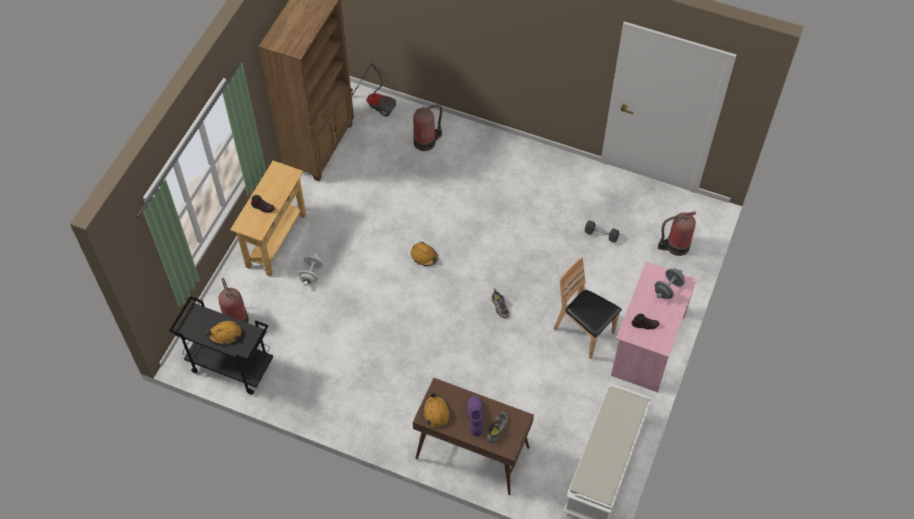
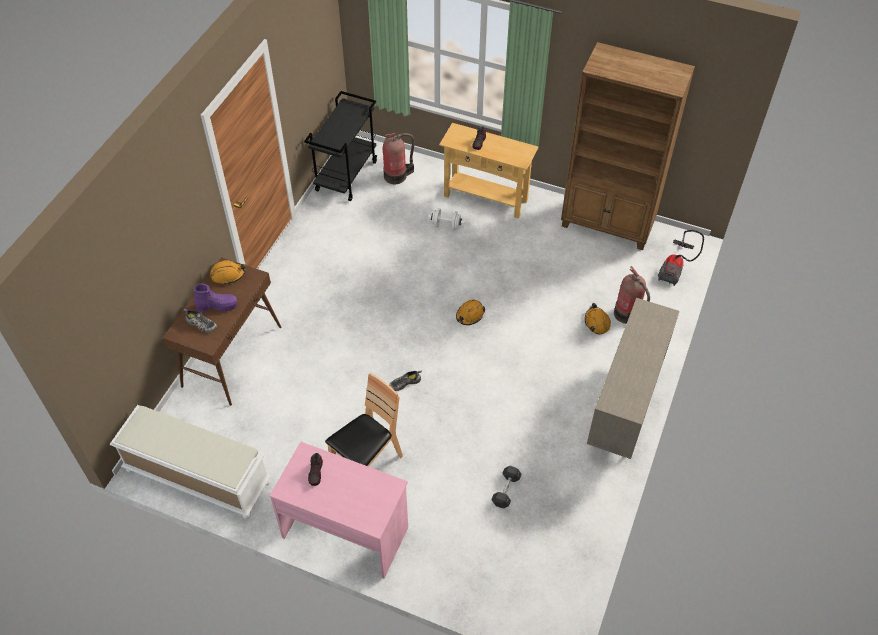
camera: 90 degrees right, 5 degrees down
(225, 334) = (337, 129): orange hard hat -> orange hard hat (597, 322)
(523, 153) = (624, 410): none -> beige cabinet
(668, 289) = (365, 502): grey dumbbell -> none
(675, 246) = (491, 578): fire extinguisher -> none

